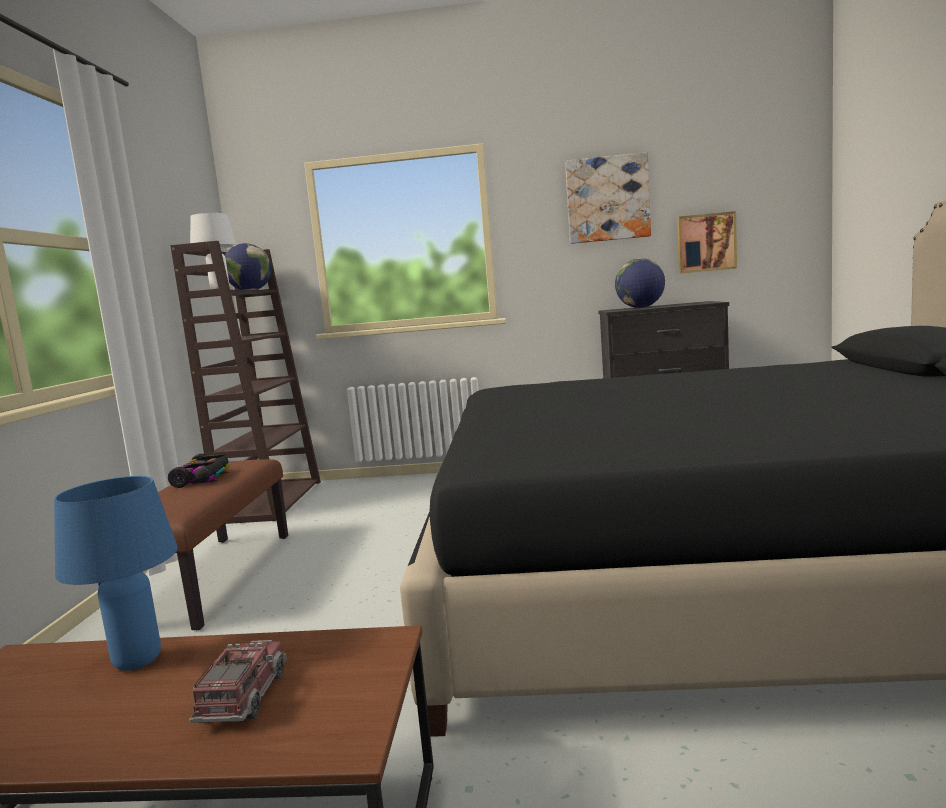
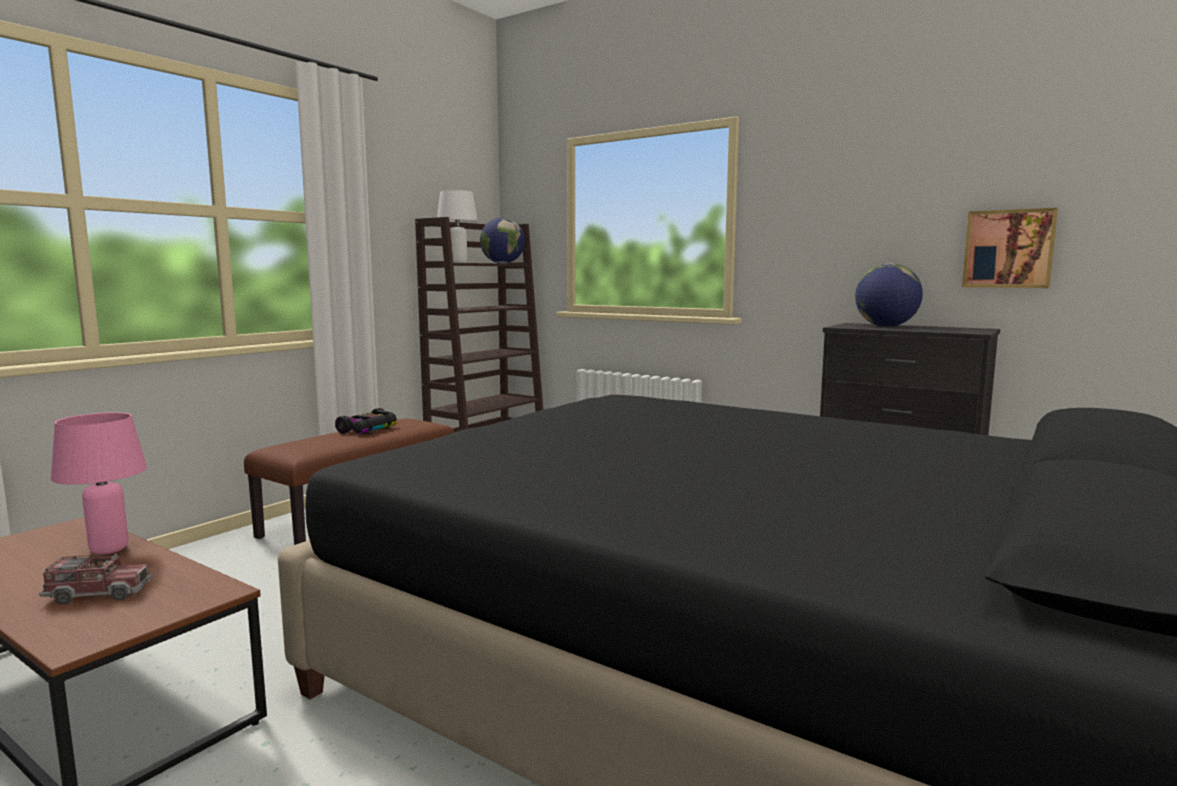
camera: 30 degrees right, 0 degrees up
(139, 660) = (110, 549): blue table lamp -> pink table lamp
(244, 697) = (99, 593): toy truck -> toy truck turned 45 degrees clockwise
(607, 199) = (877, 185): picture -> none

